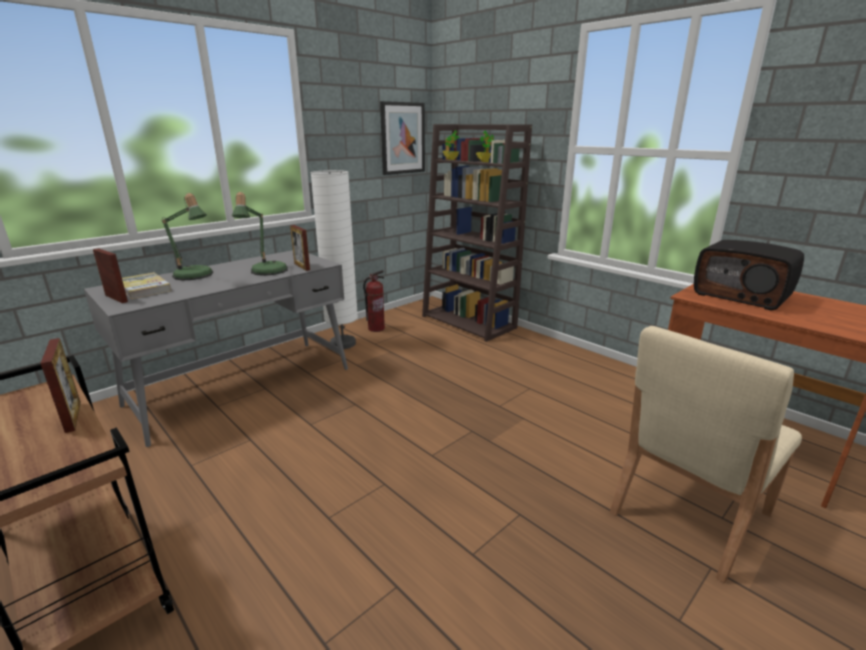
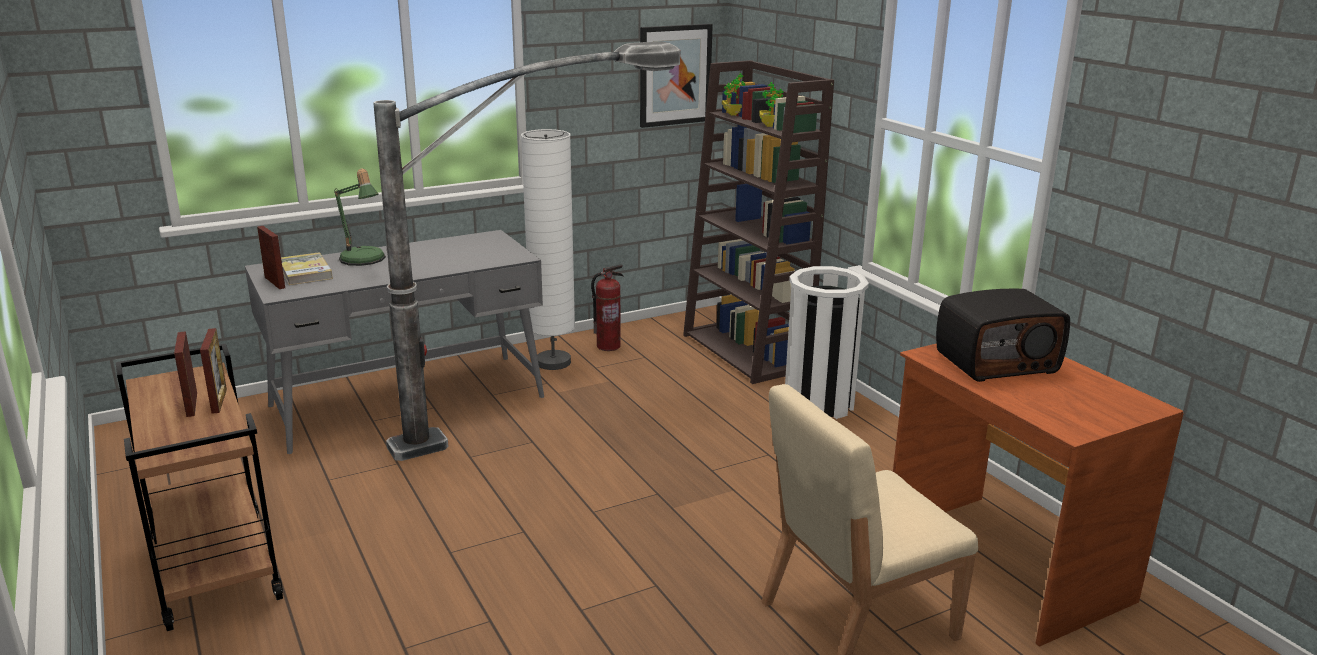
camera: 15 degrees right, 0 degrees up
(266, 272) = (445, 263): table lamp -> none
(302, 266) = (491, 259): picture frame -> picture frame (192, 404)
(352, 383) = (540, 416): none -> floor lamp
(536, 348) = (819, 403): none -> white trash can
(742, 295) = (996, 362): radio -> radio turned 75 degrees counterclockwise

